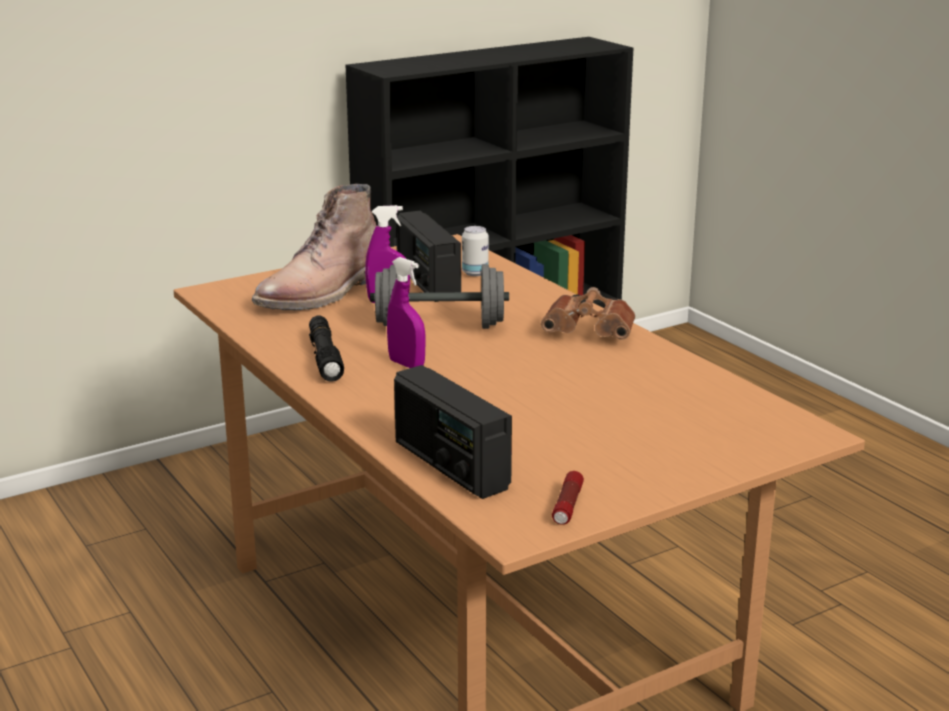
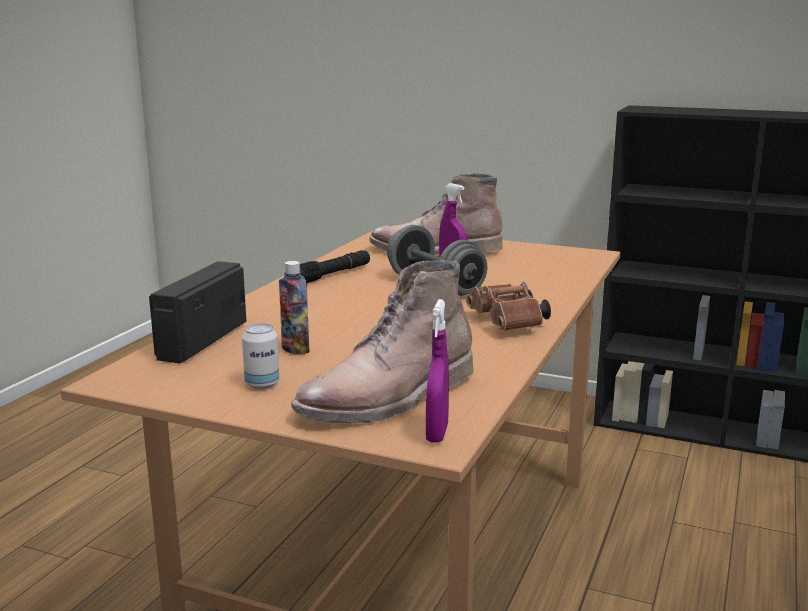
camera: 55 degrees right, 5 degrees down
(406, 364) = (353, 293): purple spray bottle -> purple spray bottle (437, 433)
(427, 282) = (507, 265): radio -> none
(475, 273) = (554, 271): can -> can (262, 384)
(539, 430) = (295, 349): none -> bottle
(567, 506) = (171, 386): flashlight -> none
(706, 424) = (389, 398): none -> brown boot

